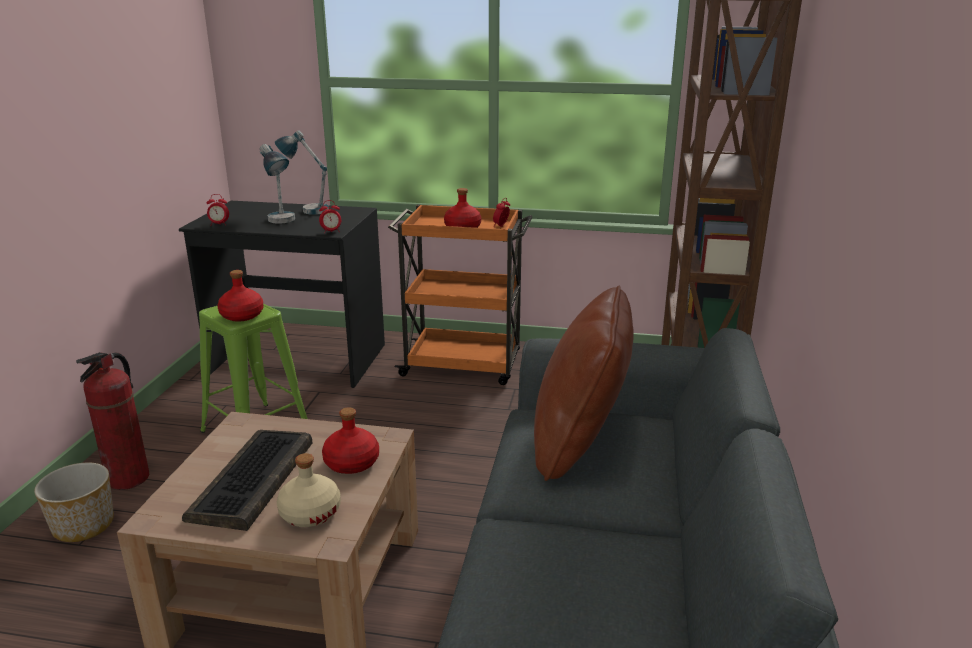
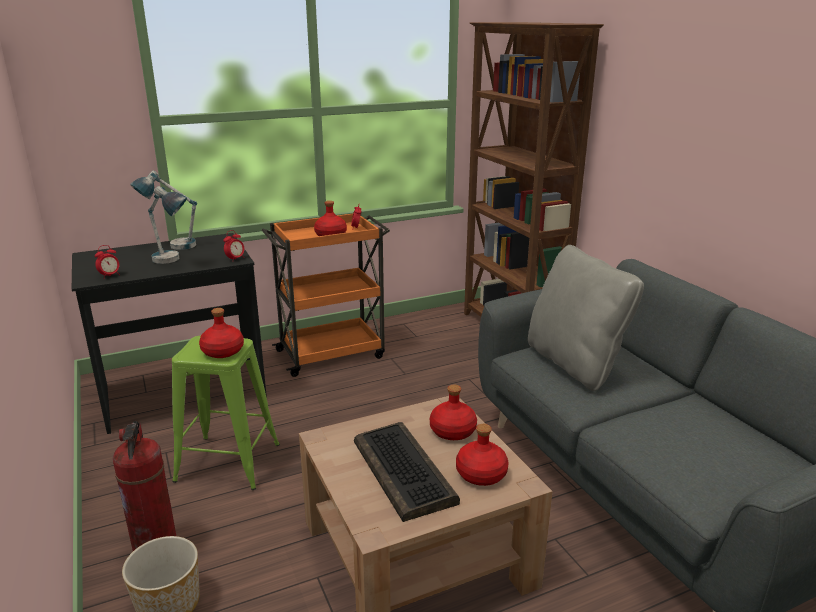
camera: 35 degrees left, 0 degrees up
(310, 513) = (480, 474): beige bottle -> red bottle
(579, 444) = (574, 364): brown pillow -> grey pillow

